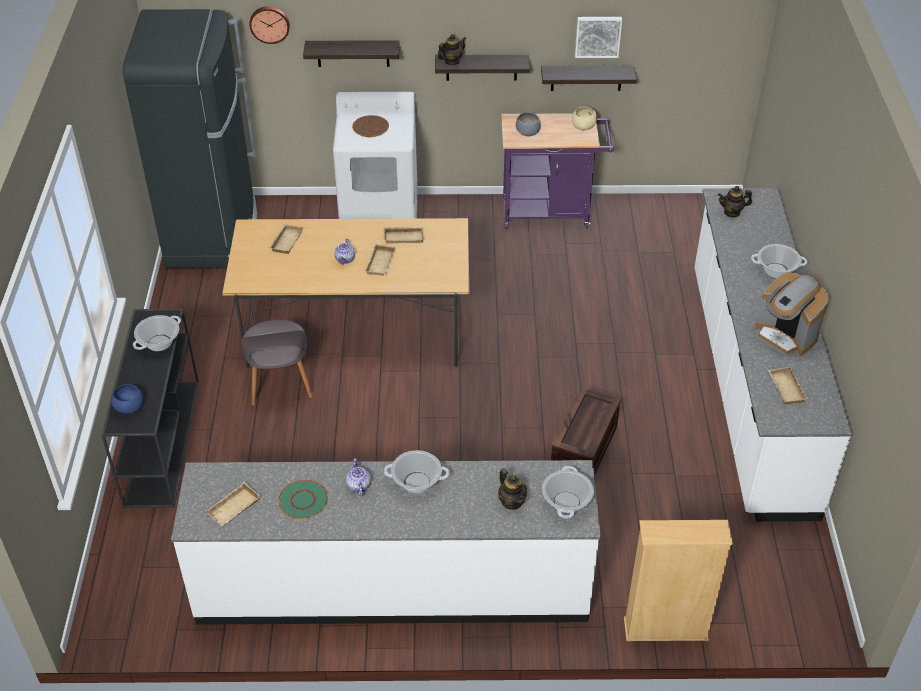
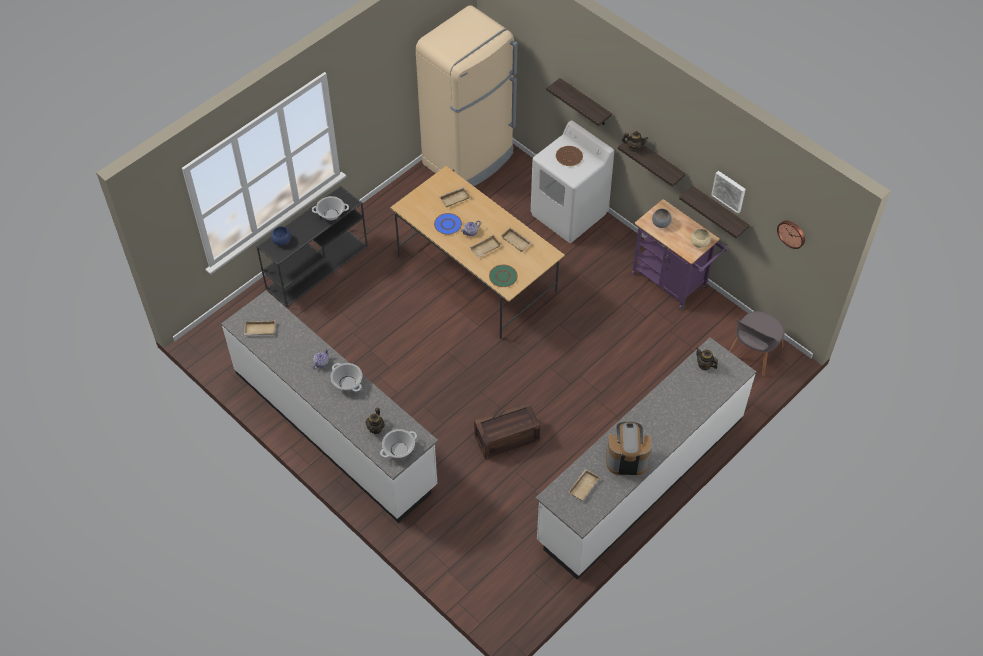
camera: 45 degrees right, 10 degrees up
(213, 234) = (469, 159): black fridge -> beige fridge
(269, 24) = (542, 55): wall clock -> wall clock (792, 233)
(279, 383) = (404, 277): grey chair -> grey chair (753, 353)
(303, 500) = (291, 350): green plate -> green plate (503, 276)
(311, 268) = (448, 224): none -> blue plate
(665, 629) = (428, 559): beige bookcase -> none
(776, 270) = (677, 419): cooking pot -> none
(785, 335) = (626, 459): coffee machine -> coffee machine turned 90 degrees clockwise

